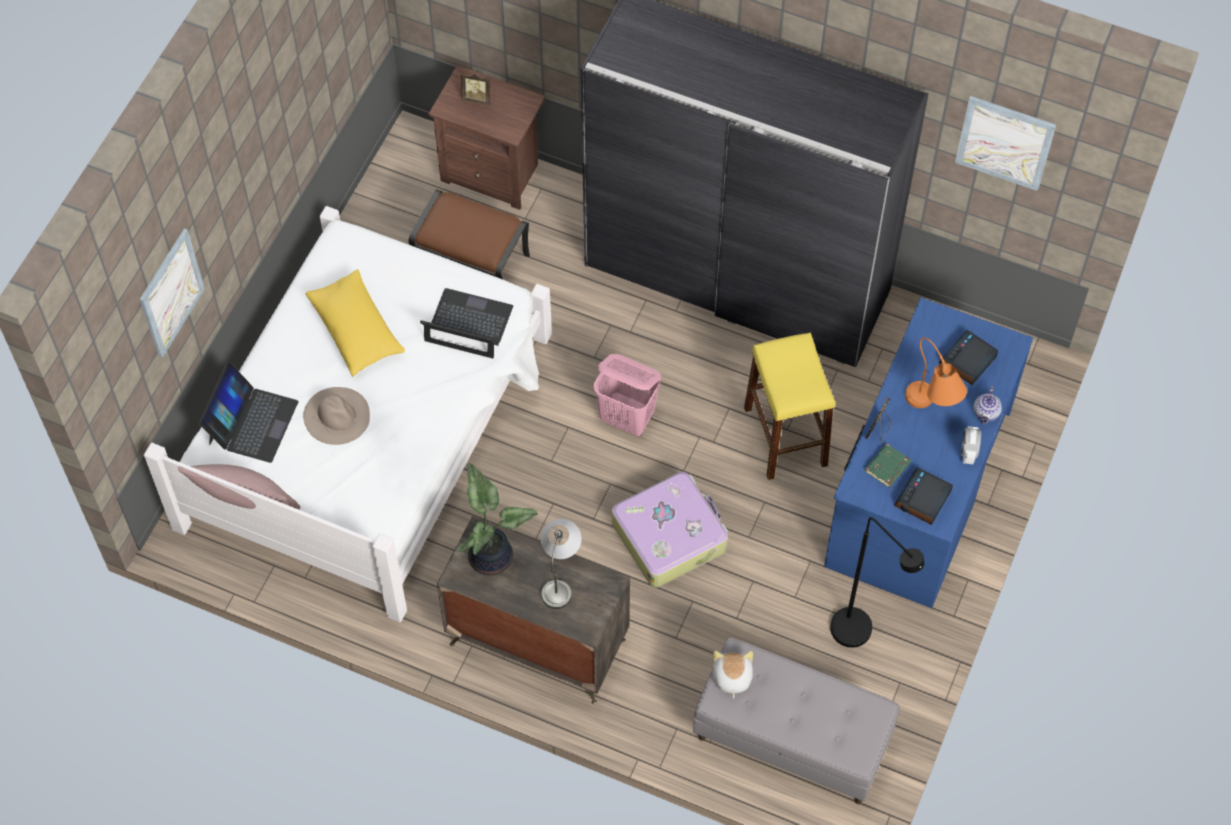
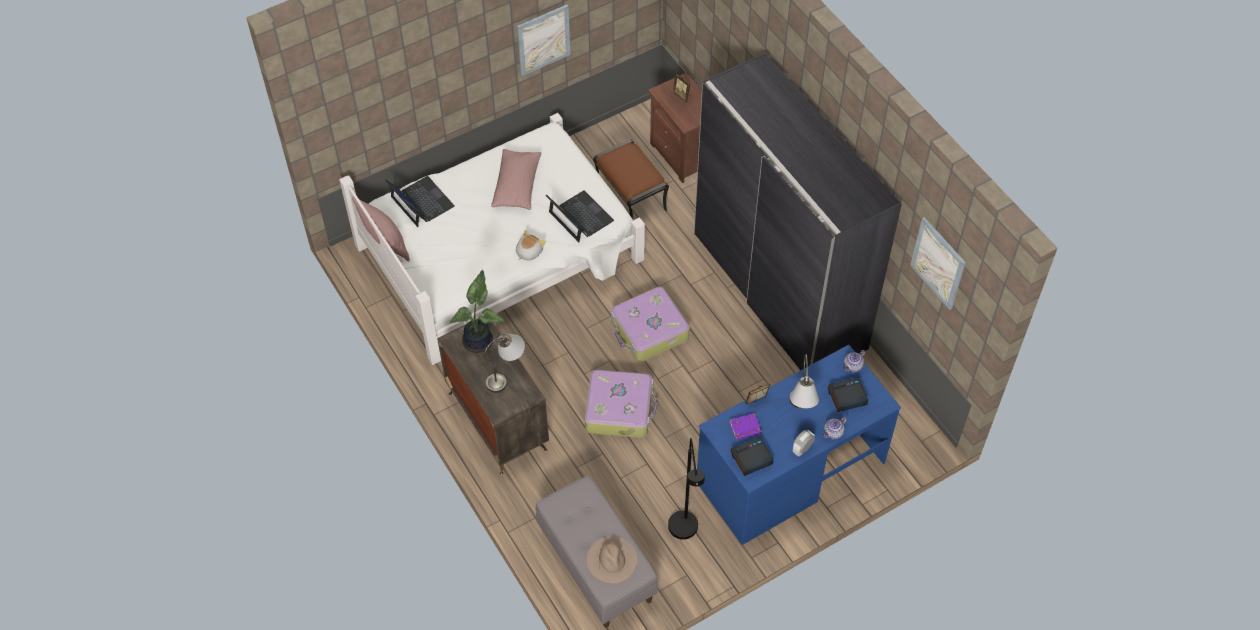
camera: 35 degrees right, 5 degrees down
(171, 293) = (399, 92): picture -> picture (543, 39)
(252, 422) = (421, 202): laptop -> laptop turned 90 degrees counterclockwise
(337, 415) = (468, 224): beige hat -> beige hat (612, 559)
(356, 330) = (517, 186): yellow pillow -> pink pillow
(627, 418) = (649, 331): pink laundry basket -> suitcase
(731, 677) = (570, 498): plush toy -> plush toy (528, 252)
(785, 436) = (734, 395): yellow stool -> none
(887, 468) = (745, 428): green book -> purple book
(931, 410) = (800, 411): orange table lamp -> grey table lamp
(946, 321) = (852, 367): none -> teapot

